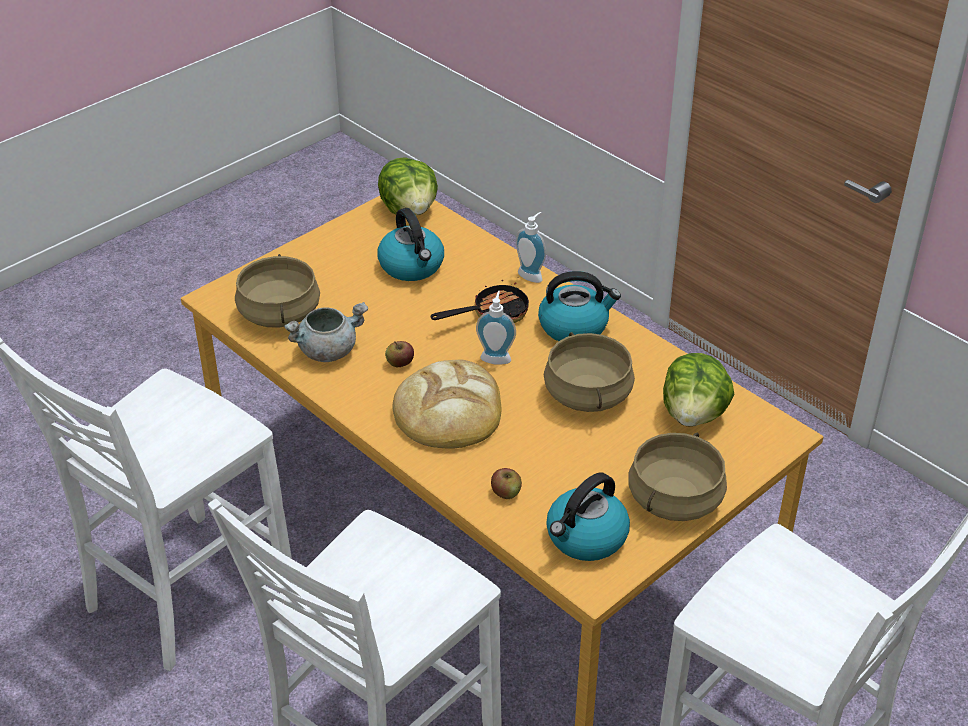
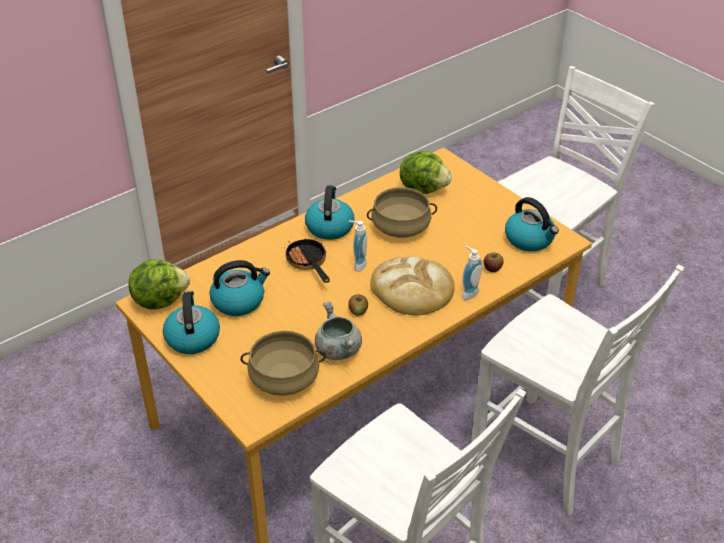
camera: 85 degrees left, 0 degrees up
(347, 240) = (192, 337): none -> kettle
(532, 274) = (265, 241): soap dispenser -> soap dispenser (468, 292)
(674, 498) = (496, 204): beige cooking pot -> none

